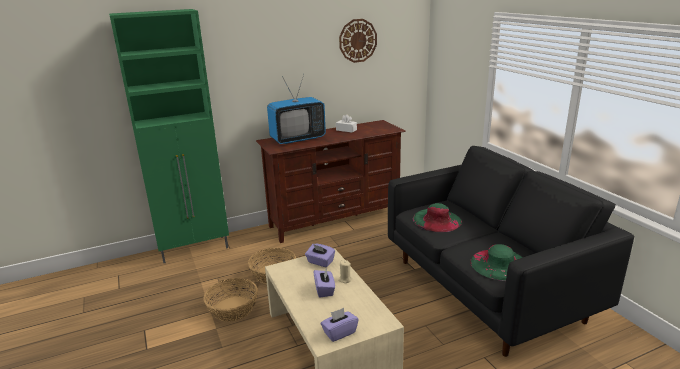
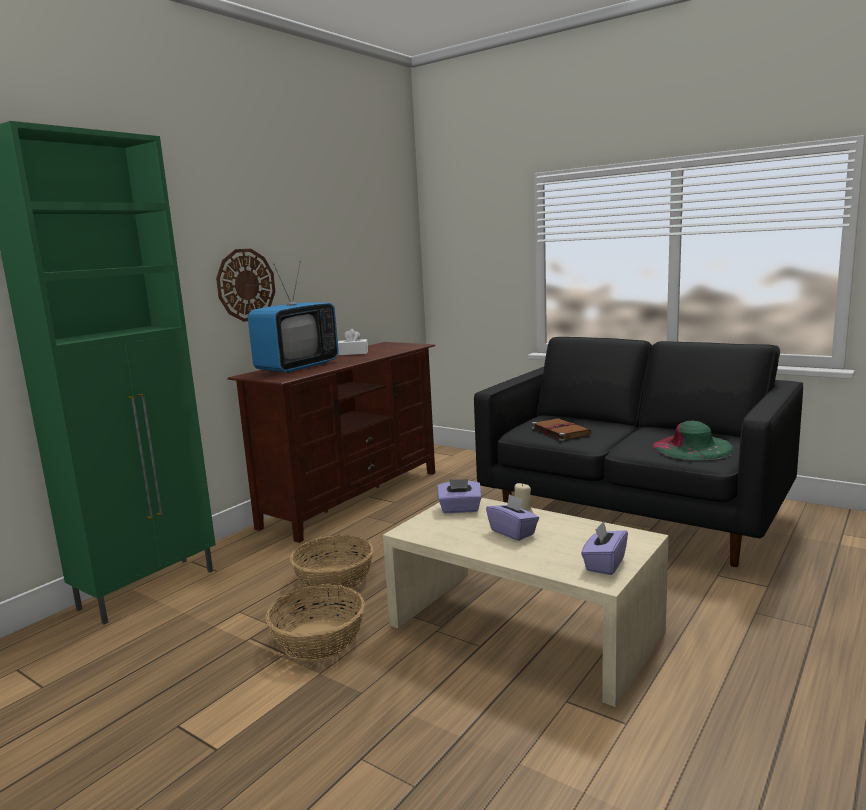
camera: 30 degrees left, 10 degrees down
(358, 40) = (346, 224): wall clock -> wall clock (246, 285)
(437, 220) = (560, 431): green hat -> brown book

